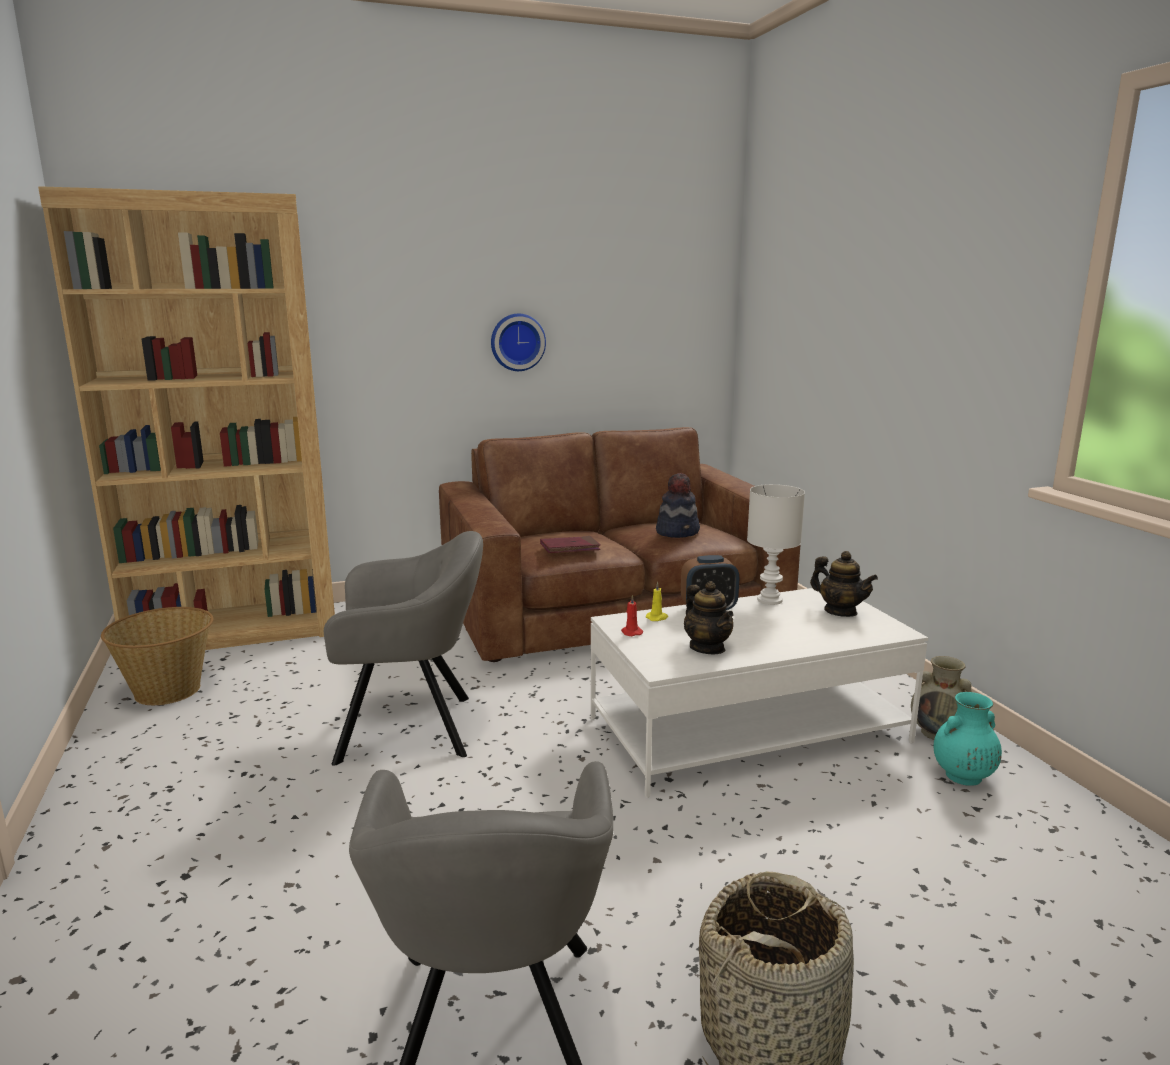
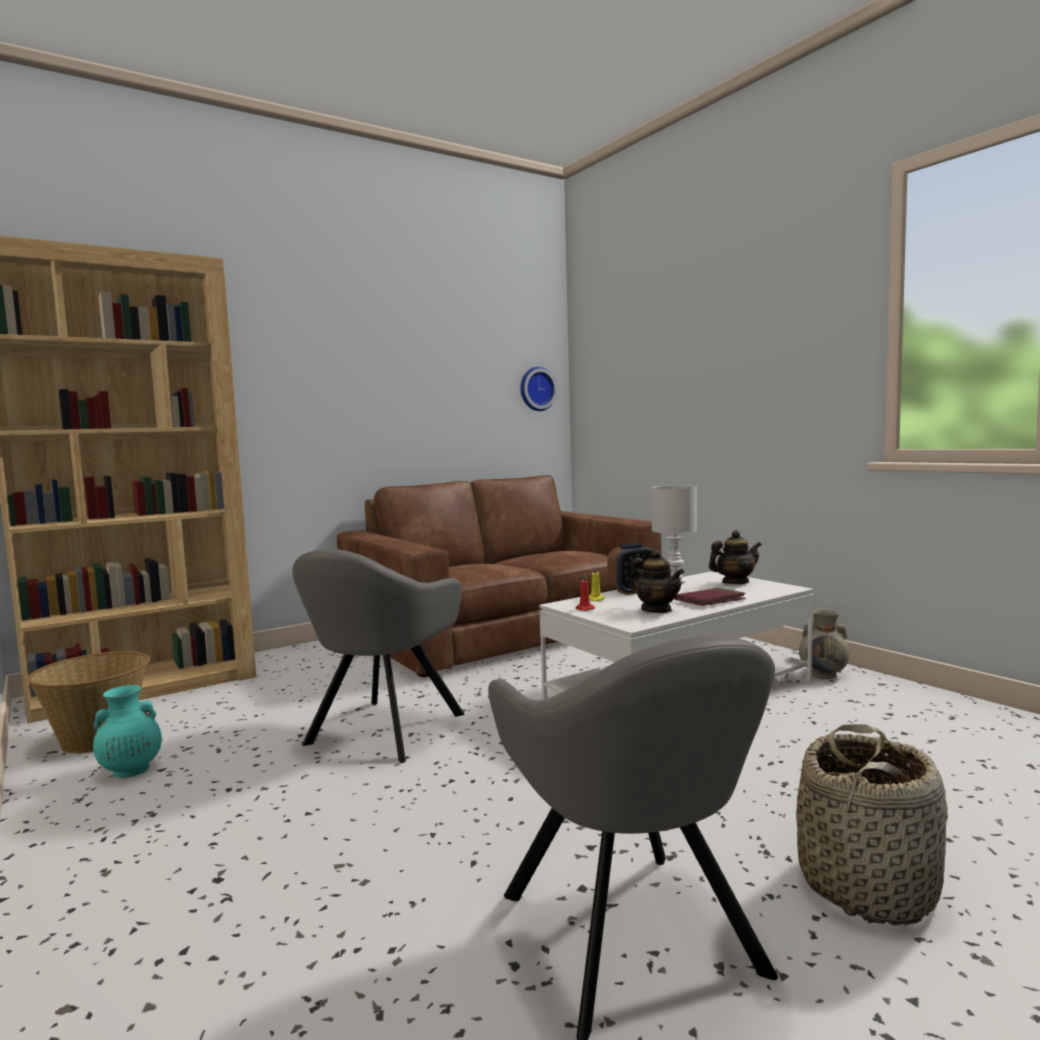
camera: 15 degrees left, 10 degrees down
(413, 728) = (382, 731): grey armchair -> grey armchair turned 135 degrees clockwise
(517, 342) = (400, 406): wall clock -> wall clock (536, 389)
(570, 548) = (481, 568): red book -> red book (710, 600)
(678, 532) = (562, 553): hat -> none
(840, 612) = (735, 582): teapot -> teapot turned 45 degrees counterclockwise
(962, 776) = (863, 697): turquoise vase -> turquoise vase (130, 770)

